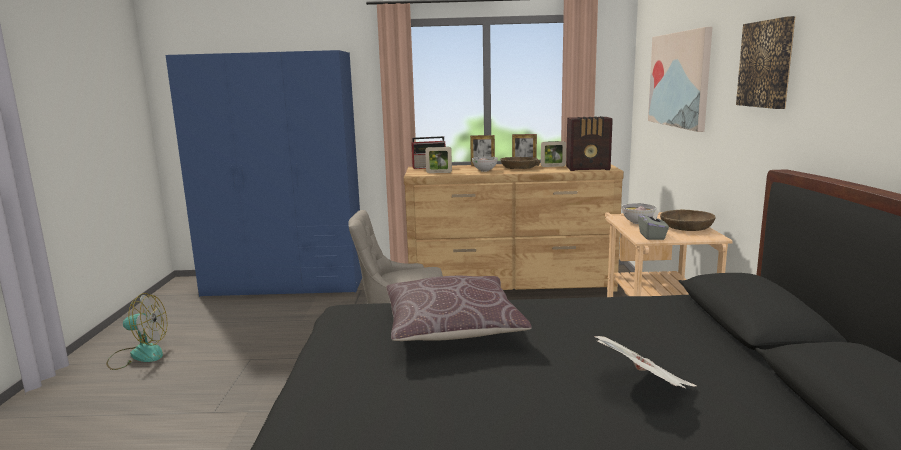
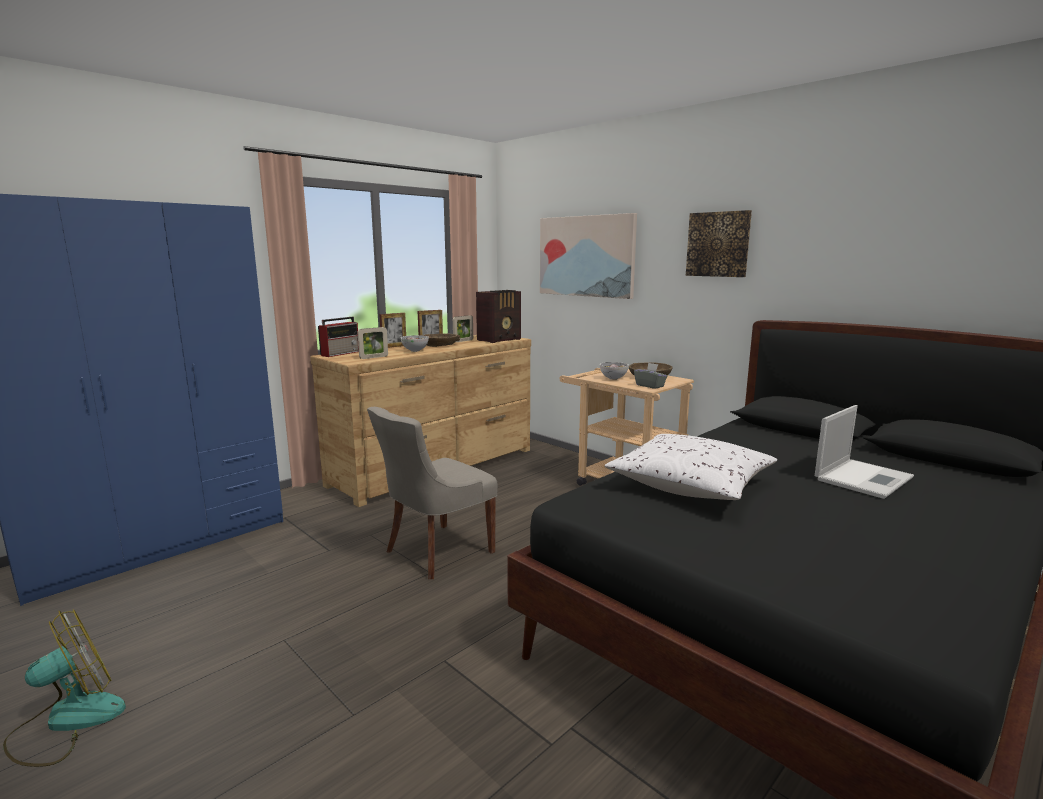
camera: 45 degrees left, 0 degrees up
(452, 327) = (690, 485): brown pillow -> white pillow
(644, 386) = (863, 478): newspaper -> laptop

